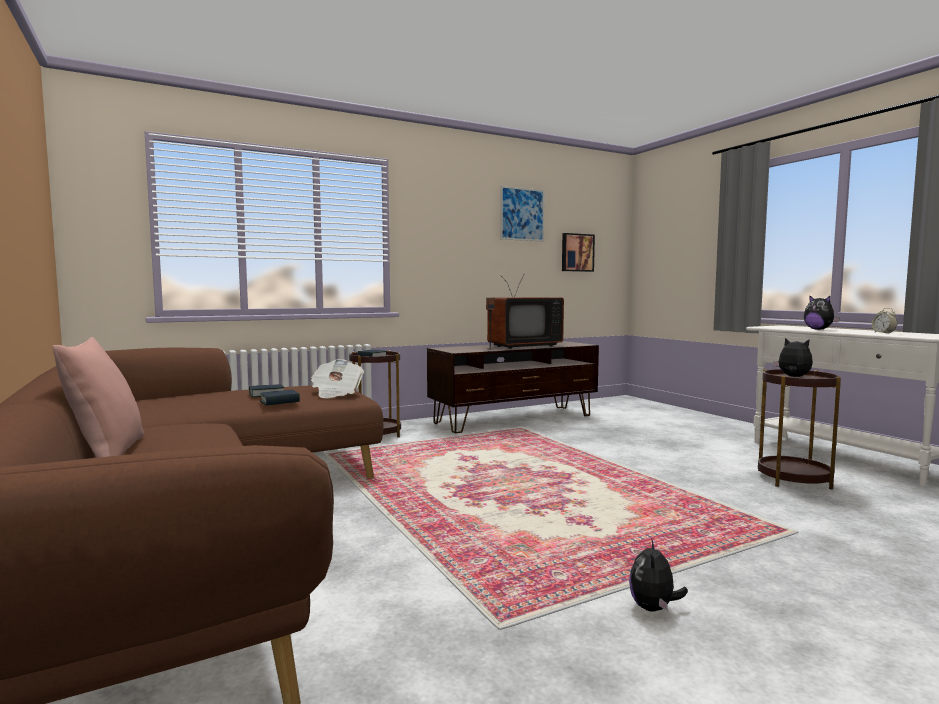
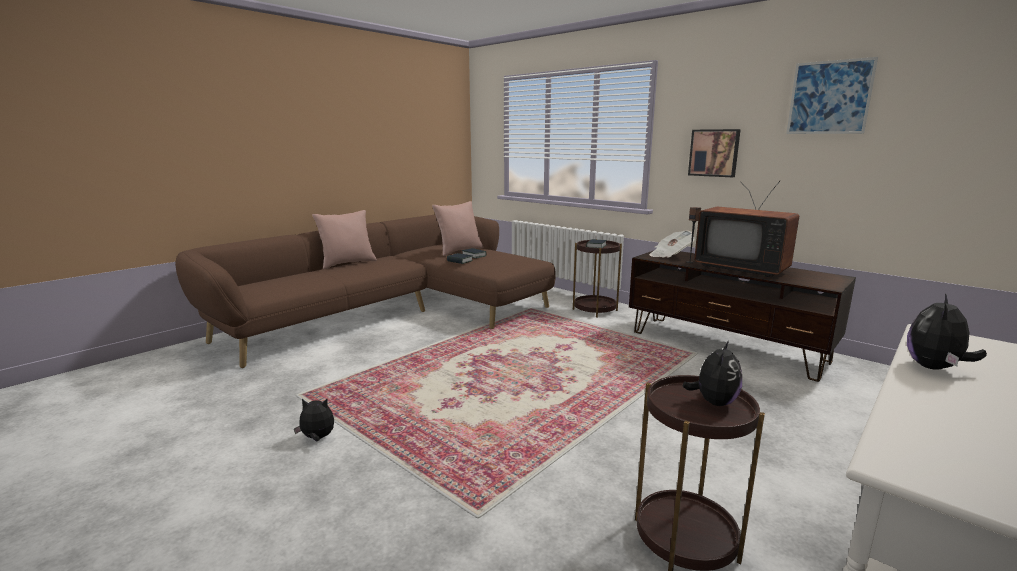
camera: 70 degrees right, 10 degrees up
(216, 398) = (459, 251): none -> pink pillow
(336, 393) = (499, 265): newspaper -> newspaper (670, 255)
(577, 252) = (938, 148): picture -> picture (714, 153)
(883, 333) = (935, 417): alarm clock -> none

